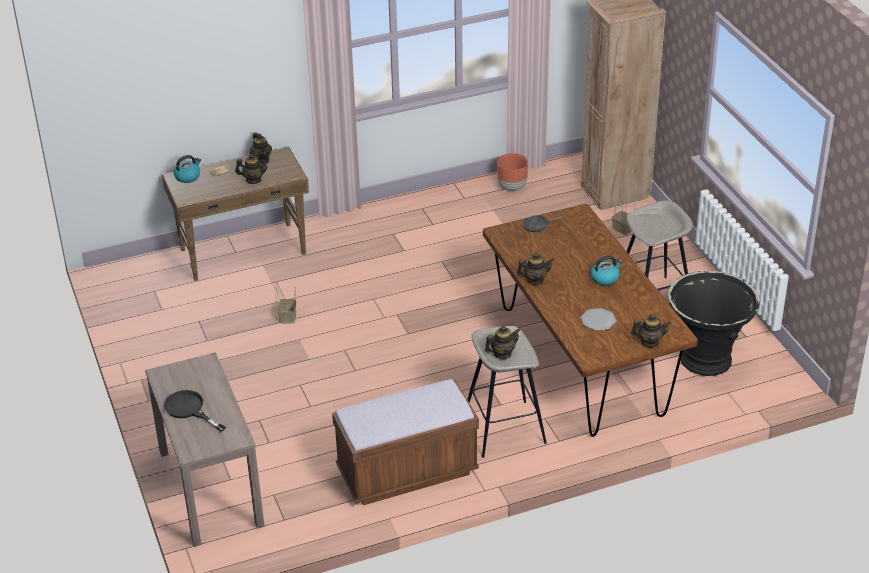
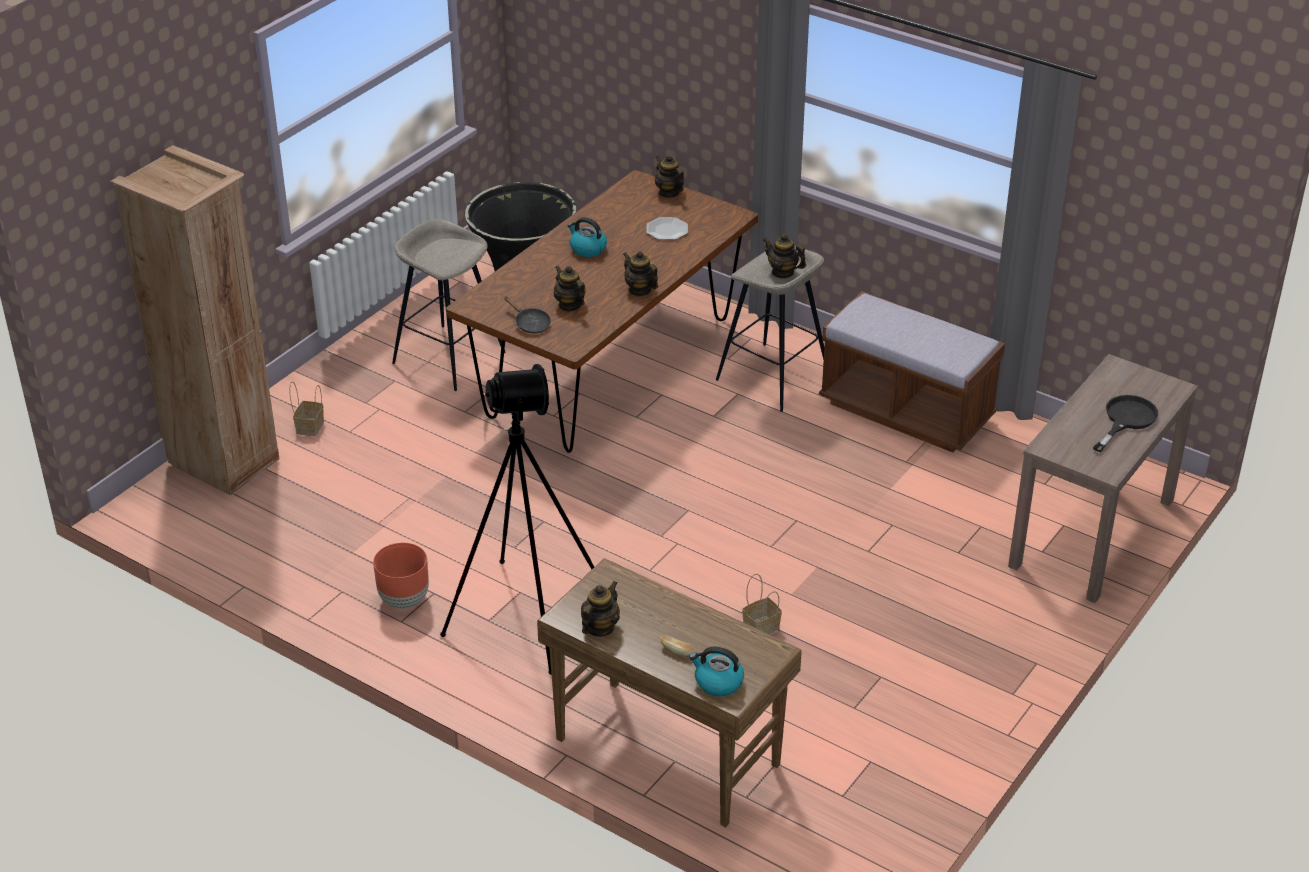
camera: 125 degrees left, 0 degrees up
(189, 410) = (1126, 420): black frying pan -> black frying pan turned 150 degrees counterclockwise
(253, 180) = (660, 608): teapot -> teapot (569, 305)
(383, 246) = (527, 616): none -> black floor lamp
(512, 187) = (277, 557): brown planter -> brown planter (403, 599)

